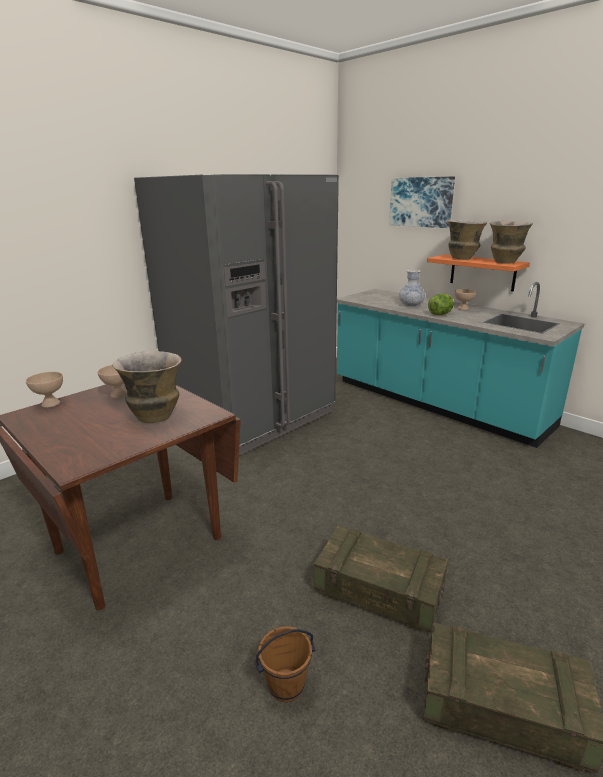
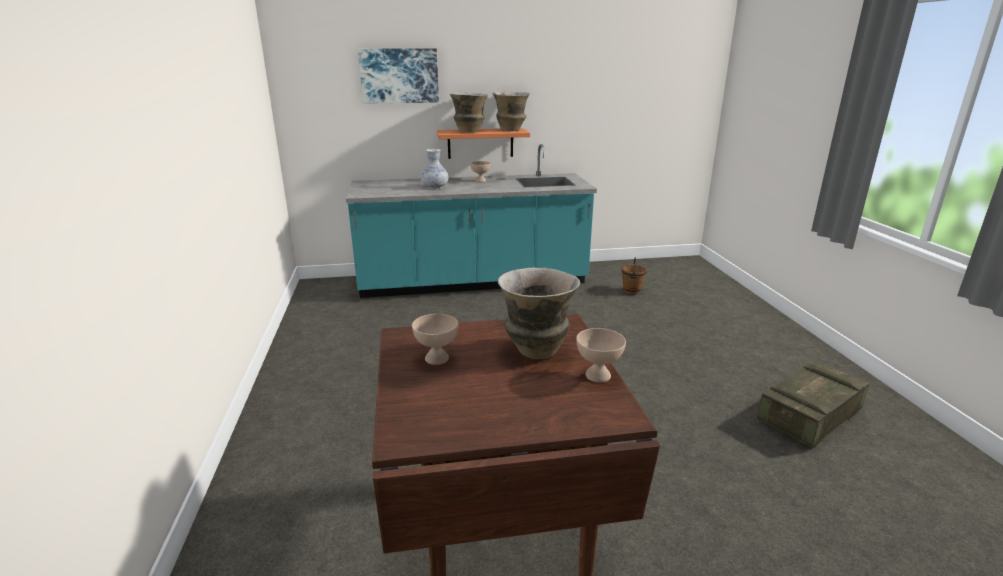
camera: 55 degrees left, 0 degrees up
(50, 404) = (395, 409): beige bowl -> beige bowl (599, 376)
(252, 416) = (341, 371): grey fridge -> none
(286, 686) = (755, 499): brown bucket -> brown bucket (632, 291)
(379, 592) = (684, 415): crate -> none
(440, 314) = (480, 189): lettuce -> none

